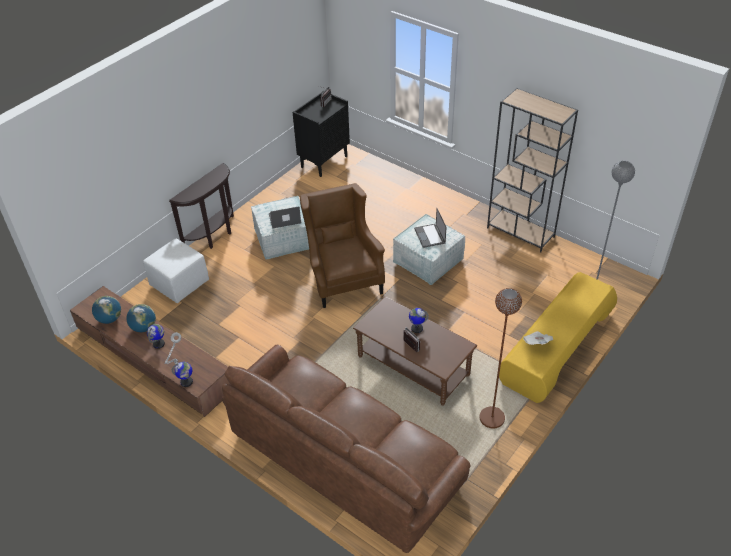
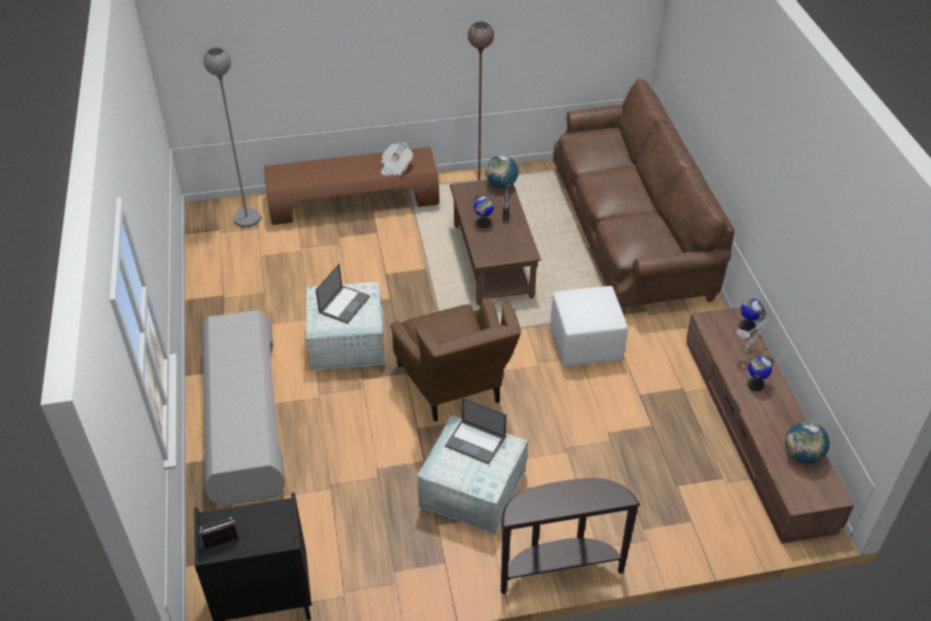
camera: 140 degrees left, 0 degrees up
(144, 327) = (763, 416): globe -> globe (501, 184)
(180, 283) = (662, 518): white ottoman -> white ottoman (584, 345)
(343, 276) = (455, 389): brown armchair -> brown armchair turned 45 degrees counterclockwise
(425, 203) = (244, 419): none -> grey bench
(521, 232) = (209, 310): bookcase -> none
(557, 346) = (353, 201): yellow bench -> brown bench

